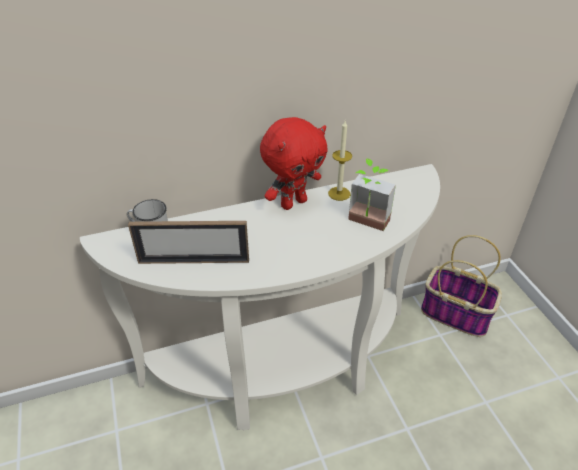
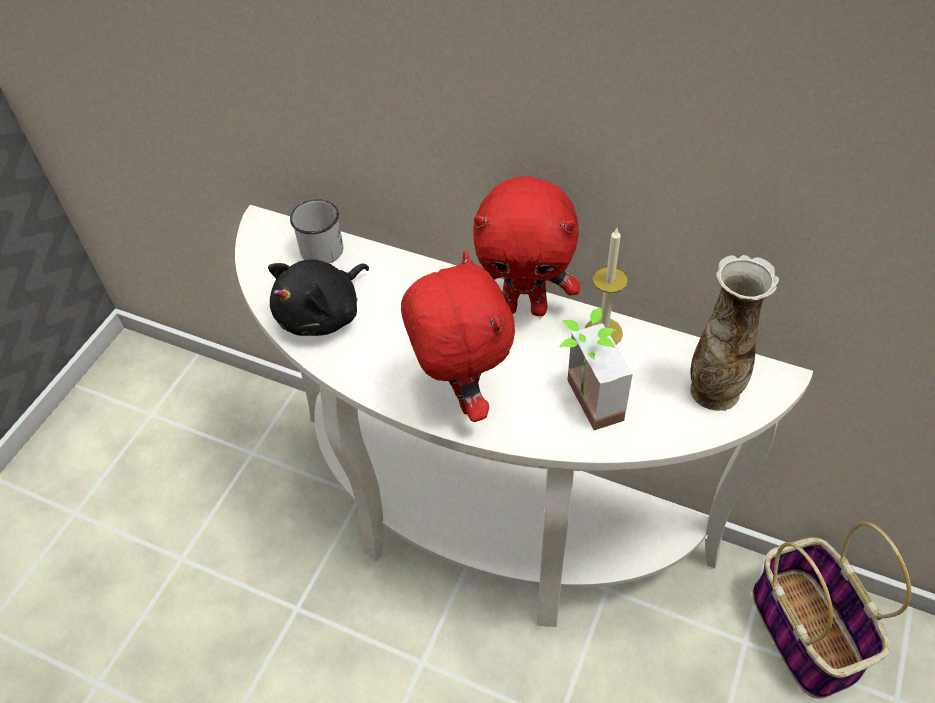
camera: 45 degrees right, 10 degrees up
(193, 261) = (323, 314): picture frame -> black plush toy
(310, 253) = (460, 395): none -> red plush toy
(407, 189) = (714, 389): none -> vase

